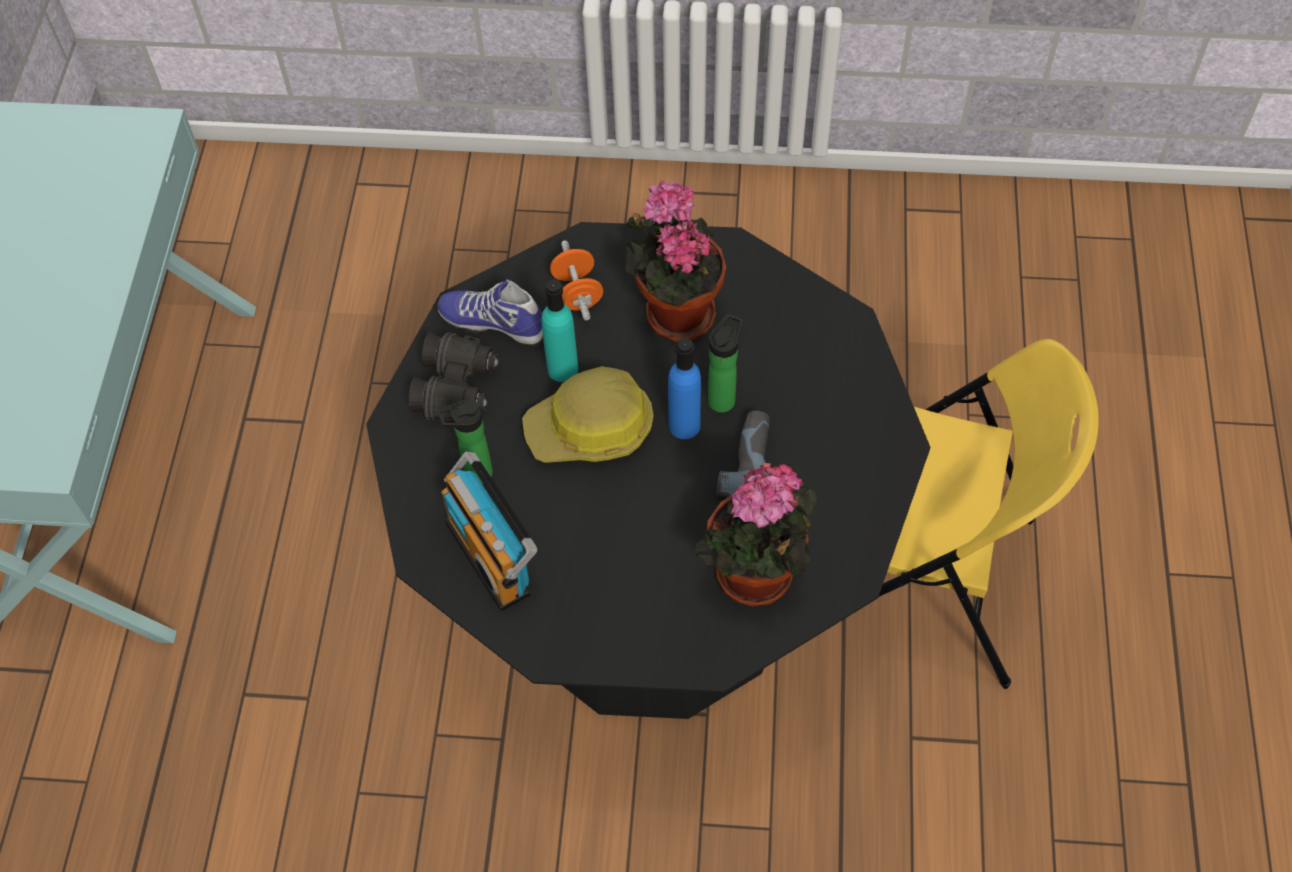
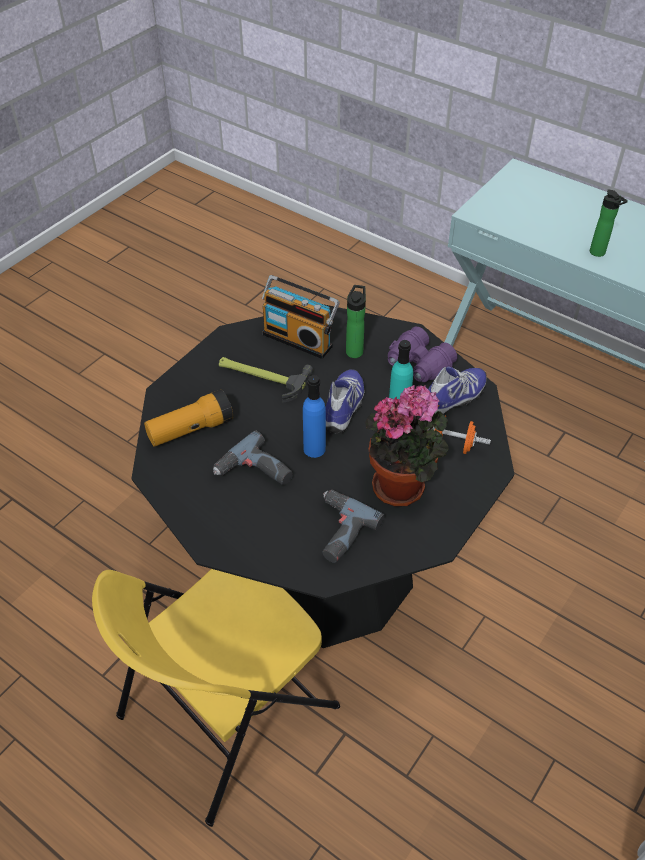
camera: 120 degrees right, 10 degrees down
(457, 387) = (418, 365): black binoculars -> purple binoculars
(493, 555) = (299, 338): radio -> radio turned 150 degrees counterclockwise
(591, 429) = (345, 407): hard hat -> shoe
(601, 557) = (261, 376): none -> hammer
(723, 398) = (318, 476): bottle -> bottle (599, 253)
(755, 581) = (190, 430): potted plant -> flashlight
(784, 340) = (338, 530): none -> power drill

